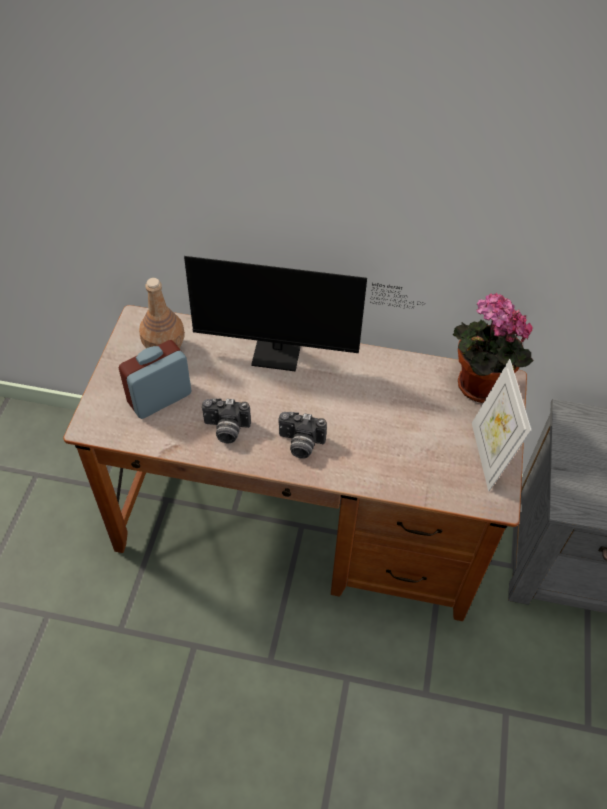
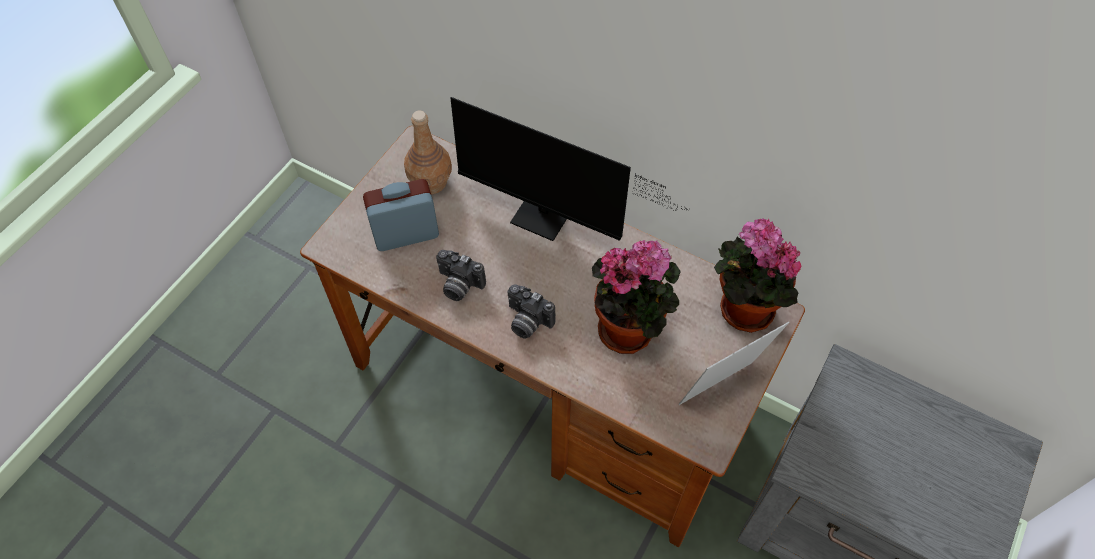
camera: 20 degrees right, 5 degrees up
(392, 426) = (630, 329): none -> potted plant
(488, 455) = (721, 390): picture frame -> picture frame turned 45 degrees clockwise

